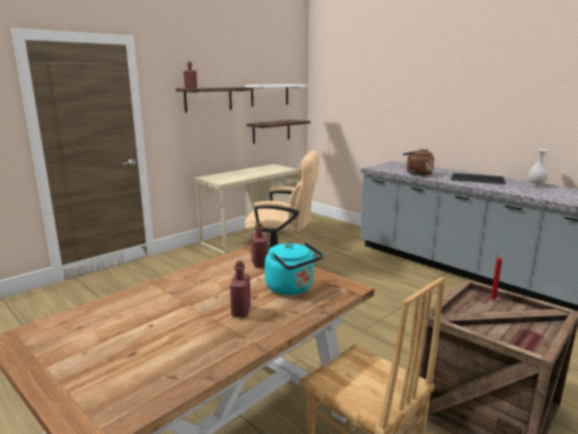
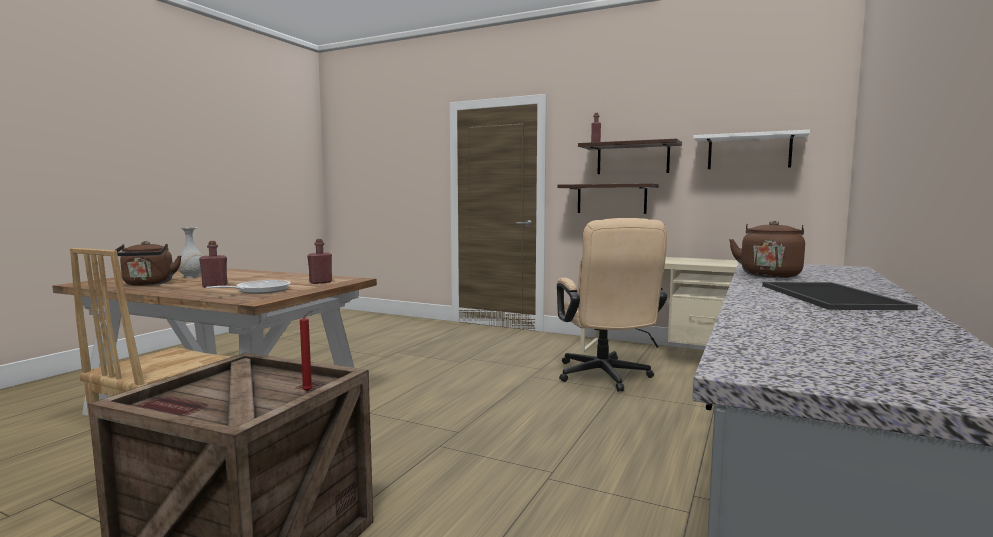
camera: 70 degrees right, 10 degrees down
(174, 359) = (148, 284): none -> brown kettle
(271, 131) = (748, 209): shelf -> shelf (611, 199)
(292, 288) = (258, 291): turquoise kettle -> frying pan
(536, 184) = (913, 329): white vase -> white vase (192, 276)

